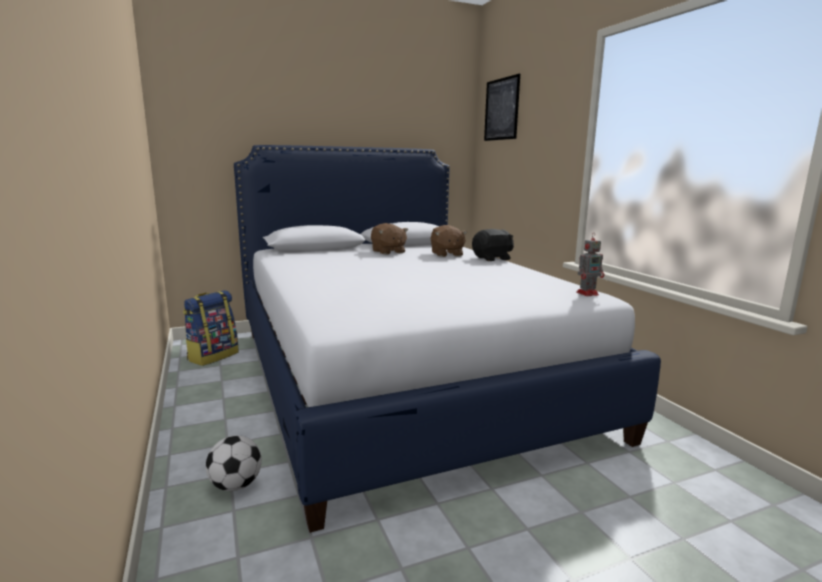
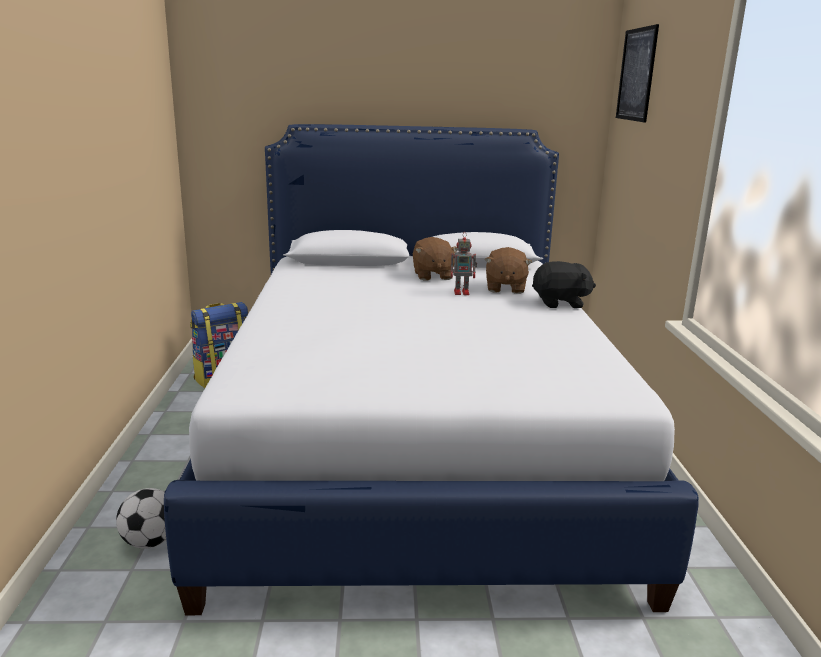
camera: 20 degrees right, 5 degrees up
(588, 293) = (616, 386): toy robot -> toy robot (462, 292)

